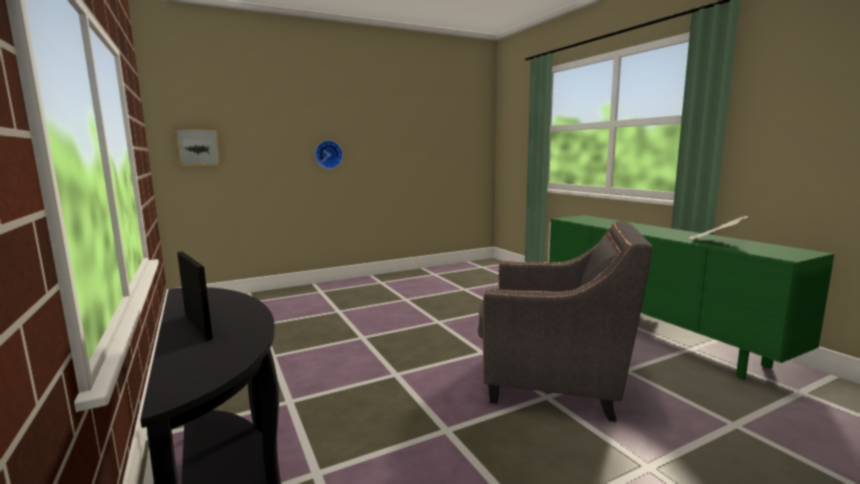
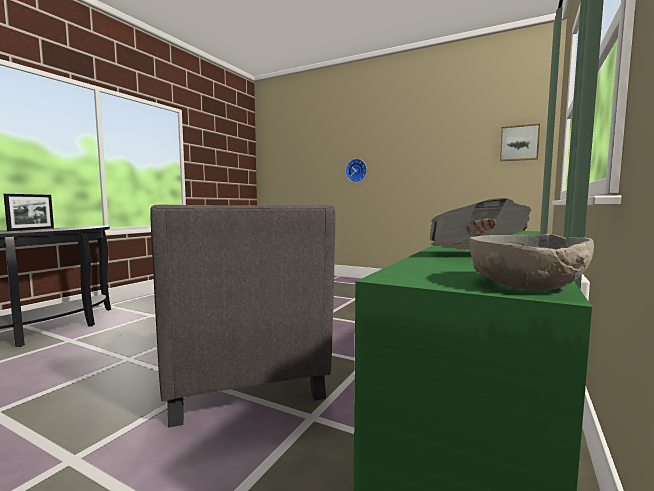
camera: 55 degrees right, 5 degrees down
(198, 147) = (277, 168): picture -> picture (519, 143)
(802, 251) = (524, 285): none -> grey bowl

